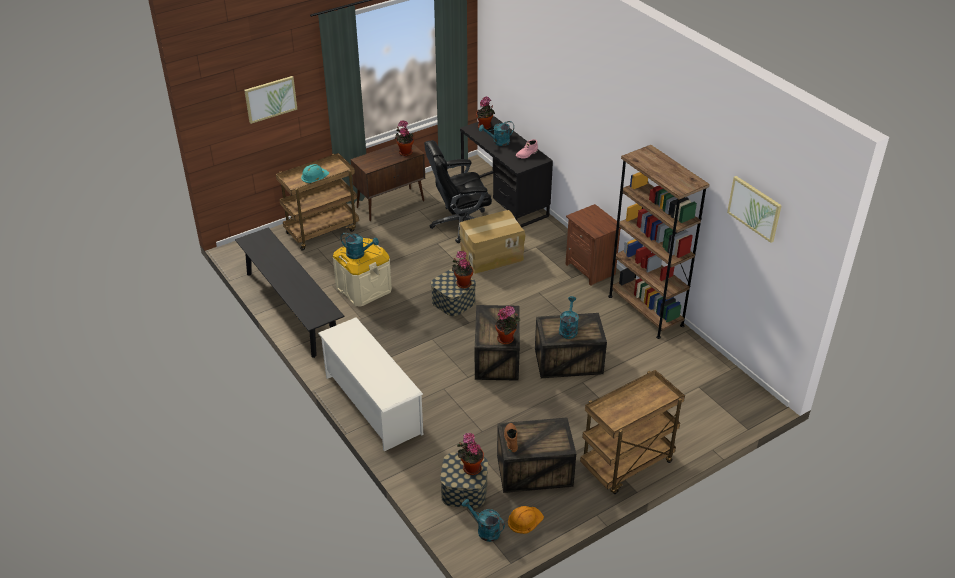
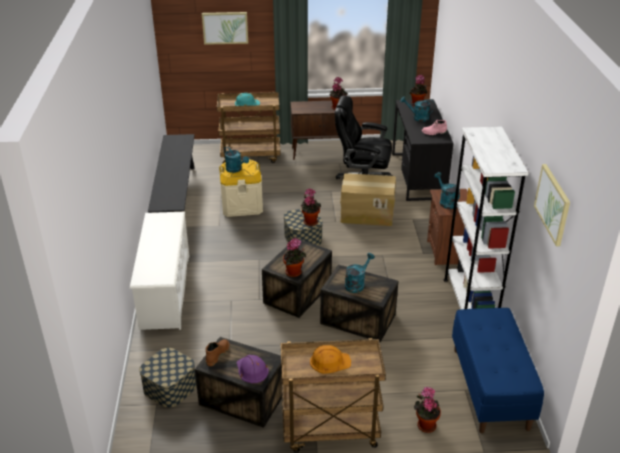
camera: 30 degrees right, 5 degrees down
(470, 468) = (173, 367): potted plant -> potted plant (425, 424)
(484, 530) = (153, 429): turquoise watering can -> turquoise watering can (446, 202)
(525, 520) = (194, 437): orange hard hat -> orange hard hat (329, 361)
(551, 440) = (251, 370): none -> purple hard hat
(645, 311) = (469, 303): brown bookcase -> white bookcase
(715, 377) = (491, 388): none -> blue bench

